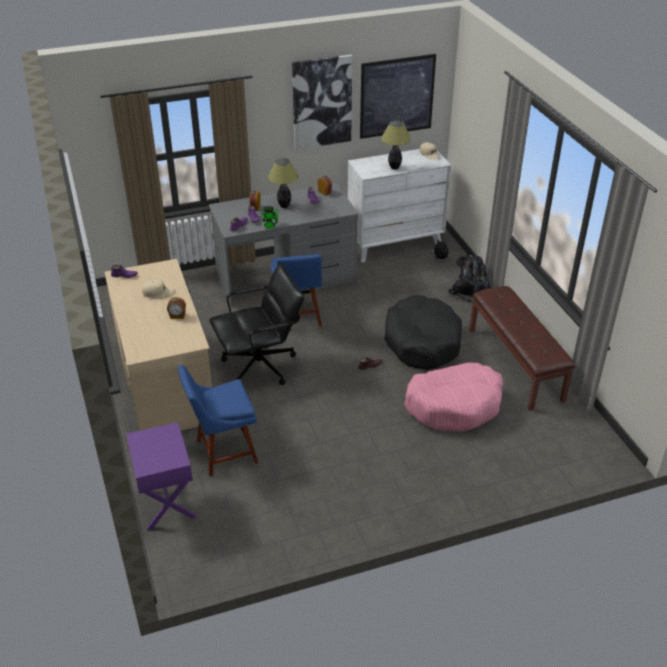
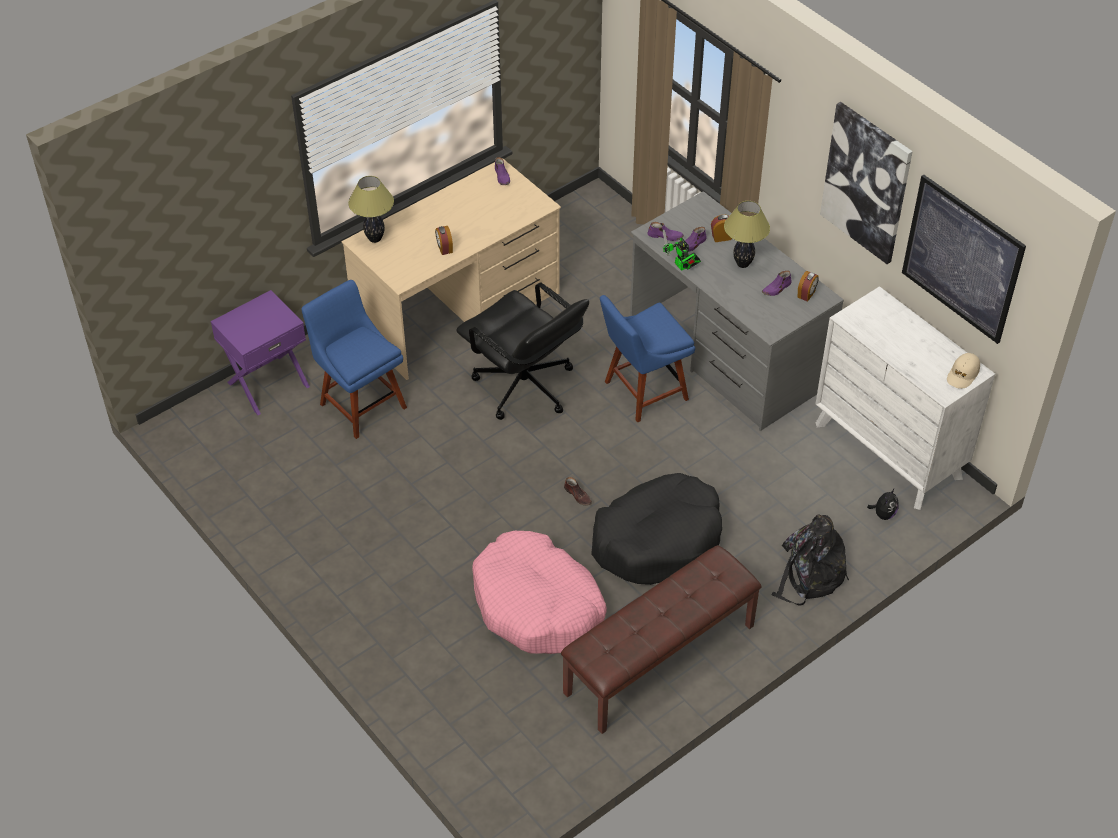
camera: 70 degrees right, 10 degrees up
(158, 292) = (482, 216): beige cap -> none
(394, 168) = (889, 343): table lamp -> table lamp (375, 238)

